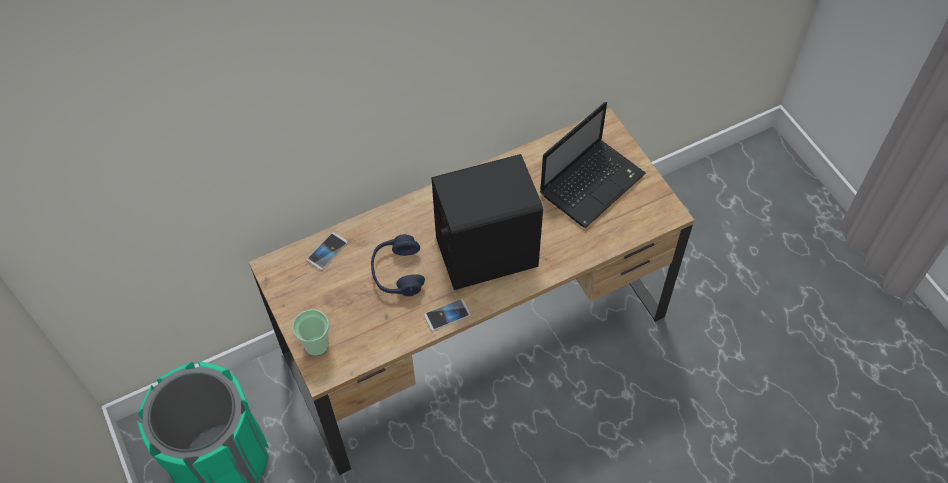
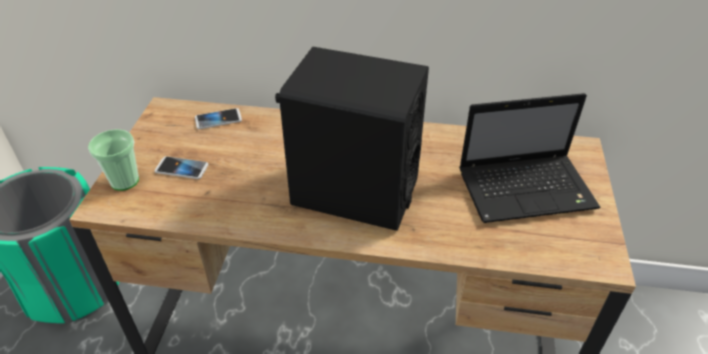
camera: 35 degrees right, 15 degrees down
(397, 272) = (257, 164): blue headphones -> none
(447, 315) = (262, 223): phone -> phone (182, 168)

